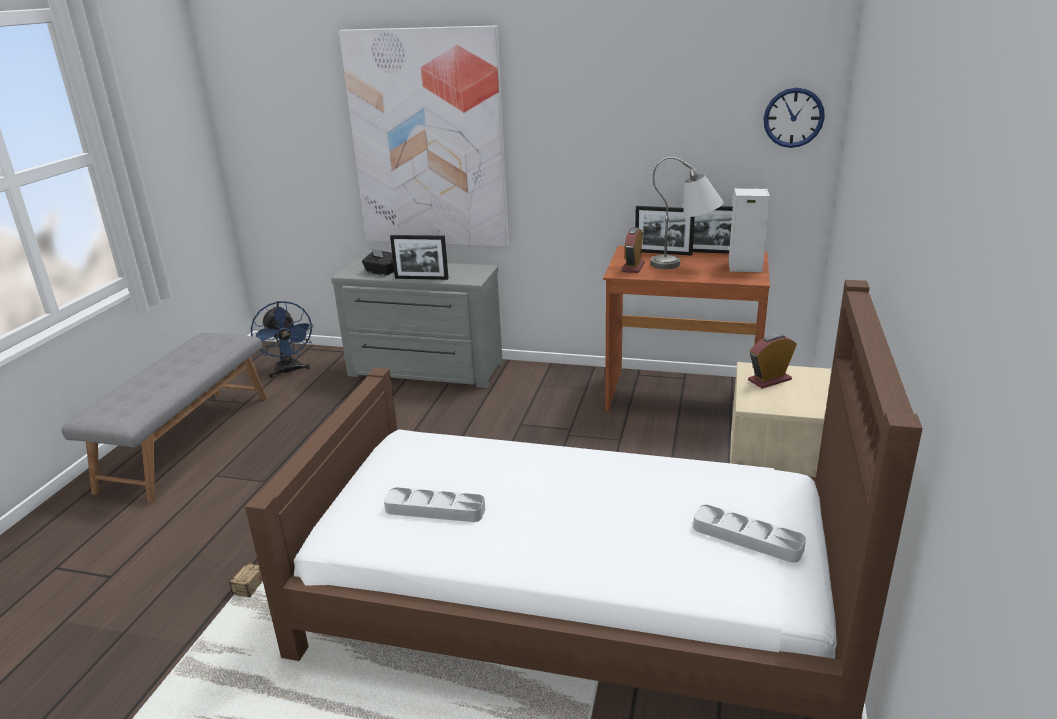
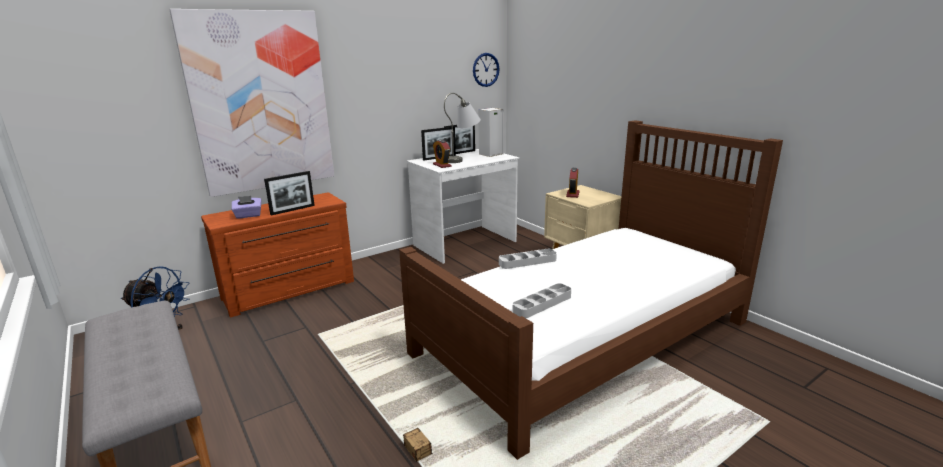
camera: 50 degrees left, 5 degrees down
(381, 272) = (248, 215): black tissue box -> purple tissue box
(424, 371) = (290, 291): grey dresser -> brown dresser
(681, 396) = (465, 244): brown desk -> white desk
(747, 538) = (662, 250): grey tray -> grey tray (527, 262)

